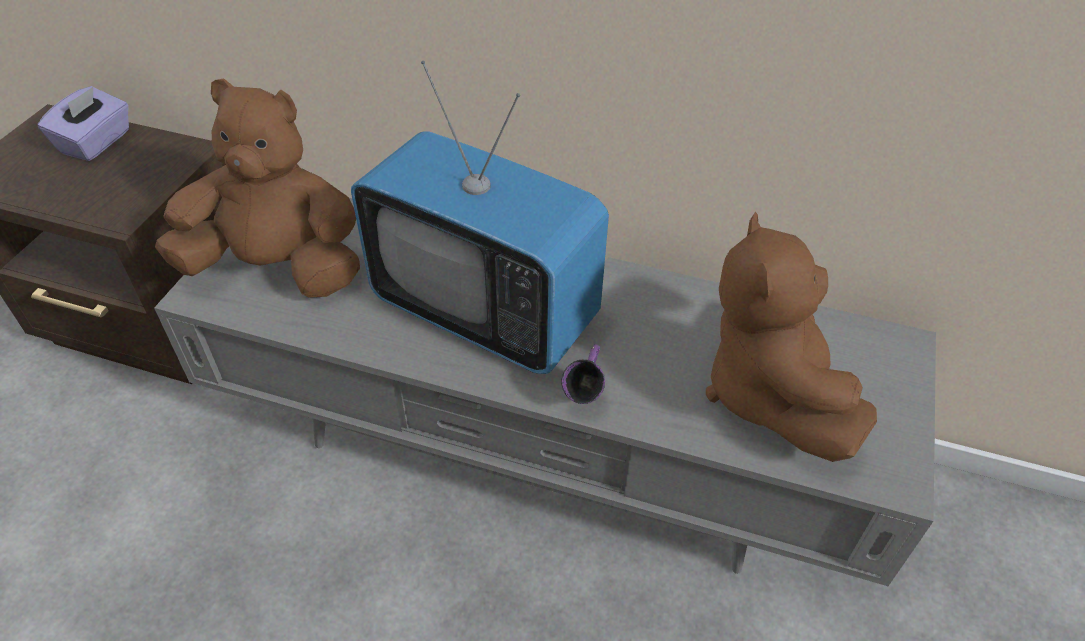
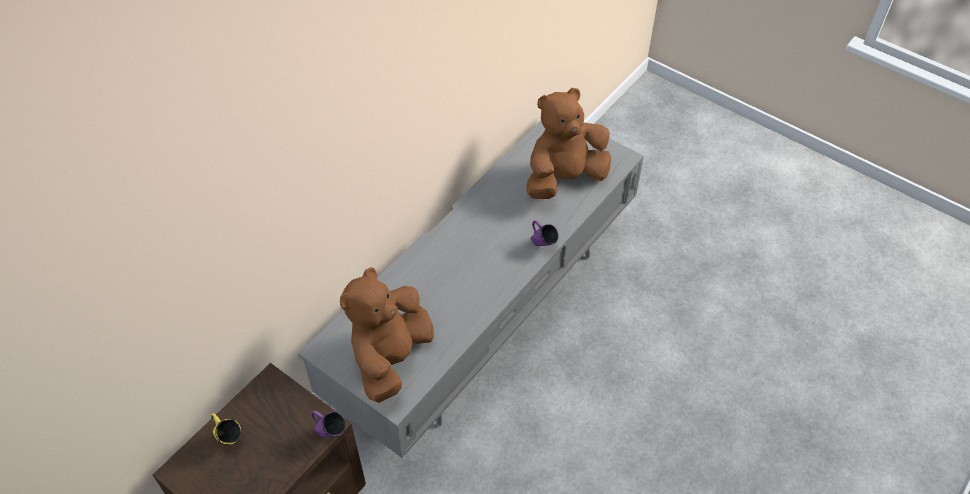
camera: 70 degrees left, 5 degrees up
(97, 142) = (228, 439): purple tissue box -> yellow mug
(105, 225) = (330, 433): none -> purple mug
(485, 312) = (469, 268): television -> none
(768, 392) = (564, 178): brown plush toy -> brown plush toy turned 135 degrees clockwise

